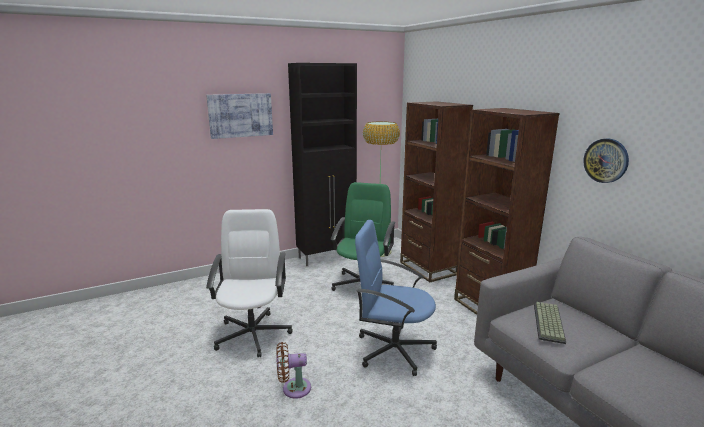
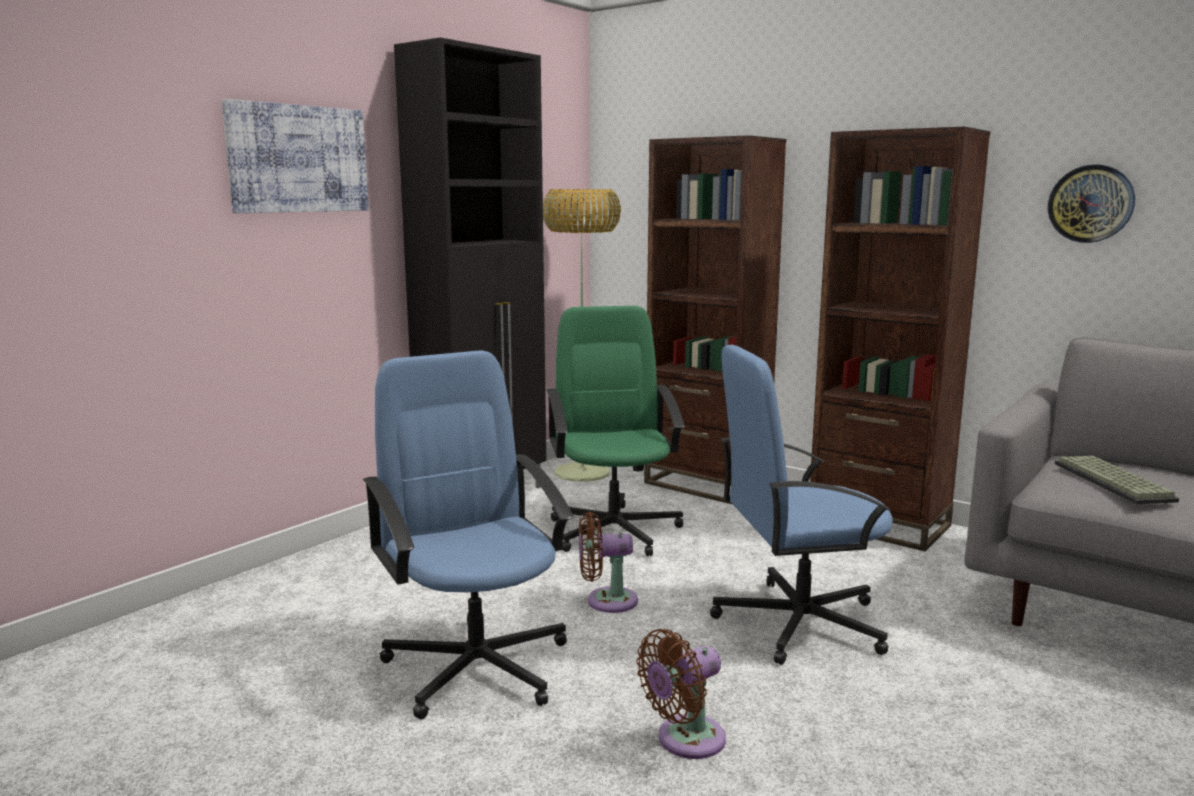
camera: 25 degrees left, 5 degrees down
(253, 334) = (477, 665): white office chair -> blue office chair
(326, 318) = (606, 601): none -> brown fan

